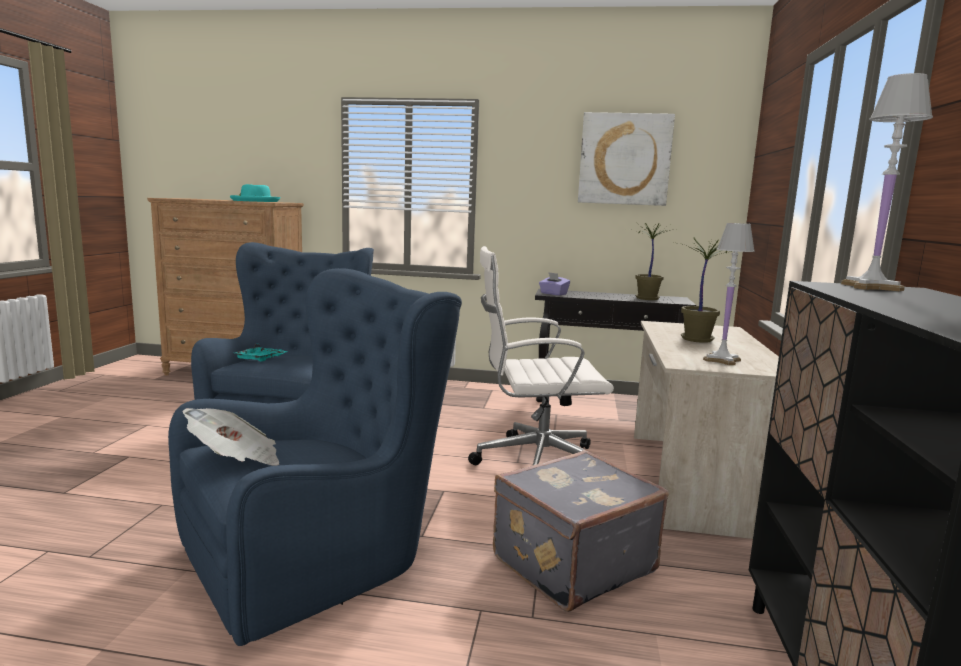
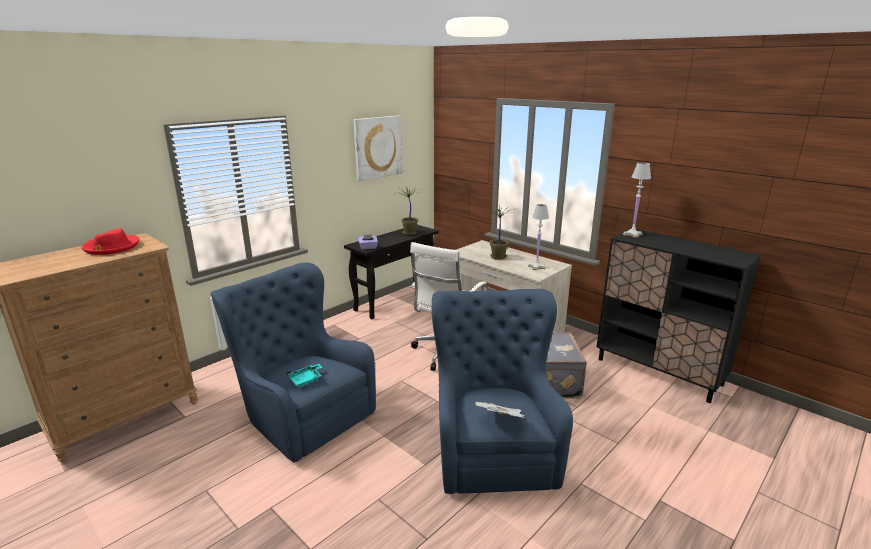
camera: 55 degrees left, 10 degrees up
(255, 201) = (111, 247): turquoise hat -> red hat

